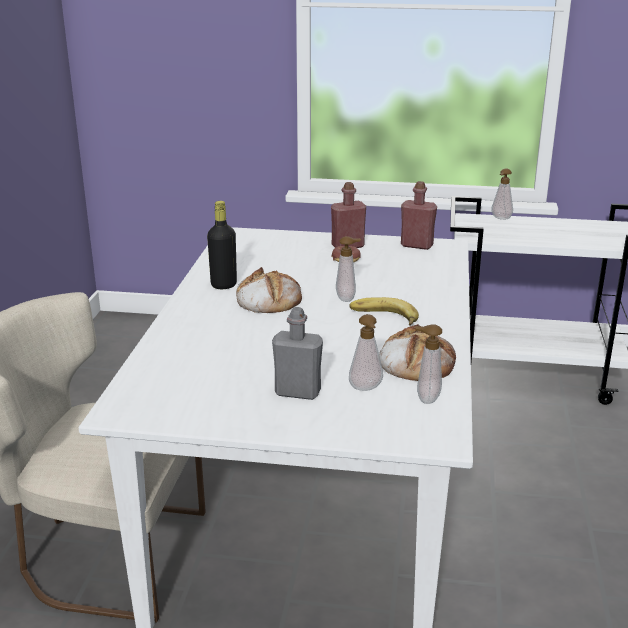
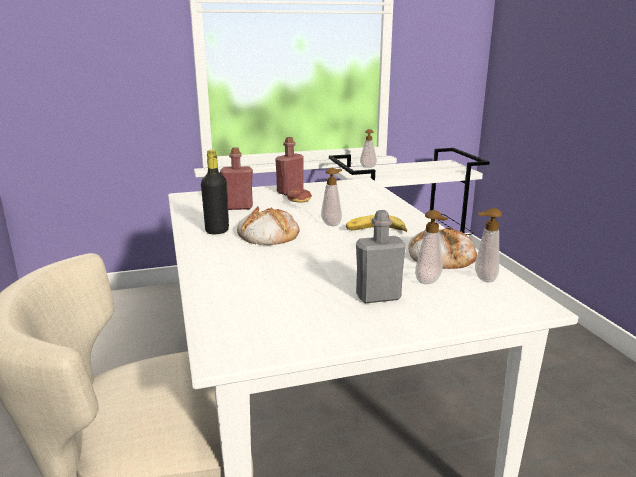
camera: 25 degrees left, 5 degrees down
(416, 245) = (340, 185): red bottle -> red bottle (238, 207)

